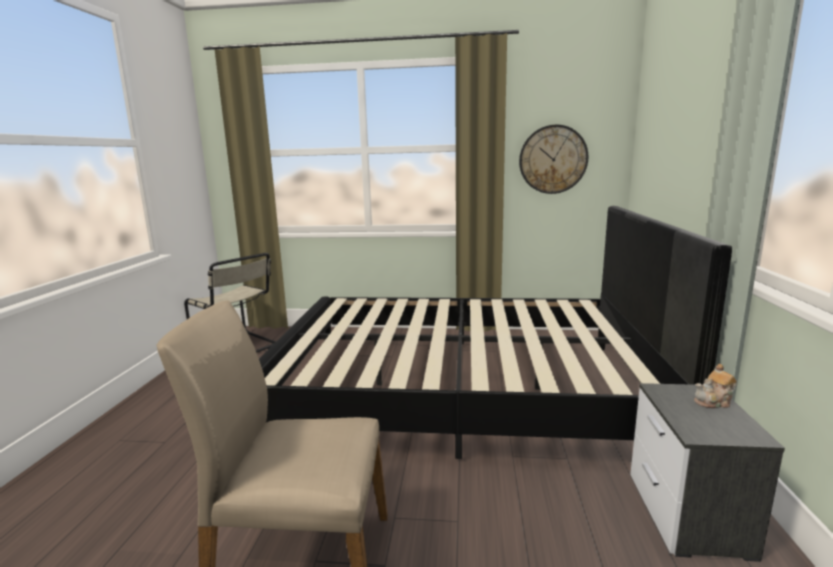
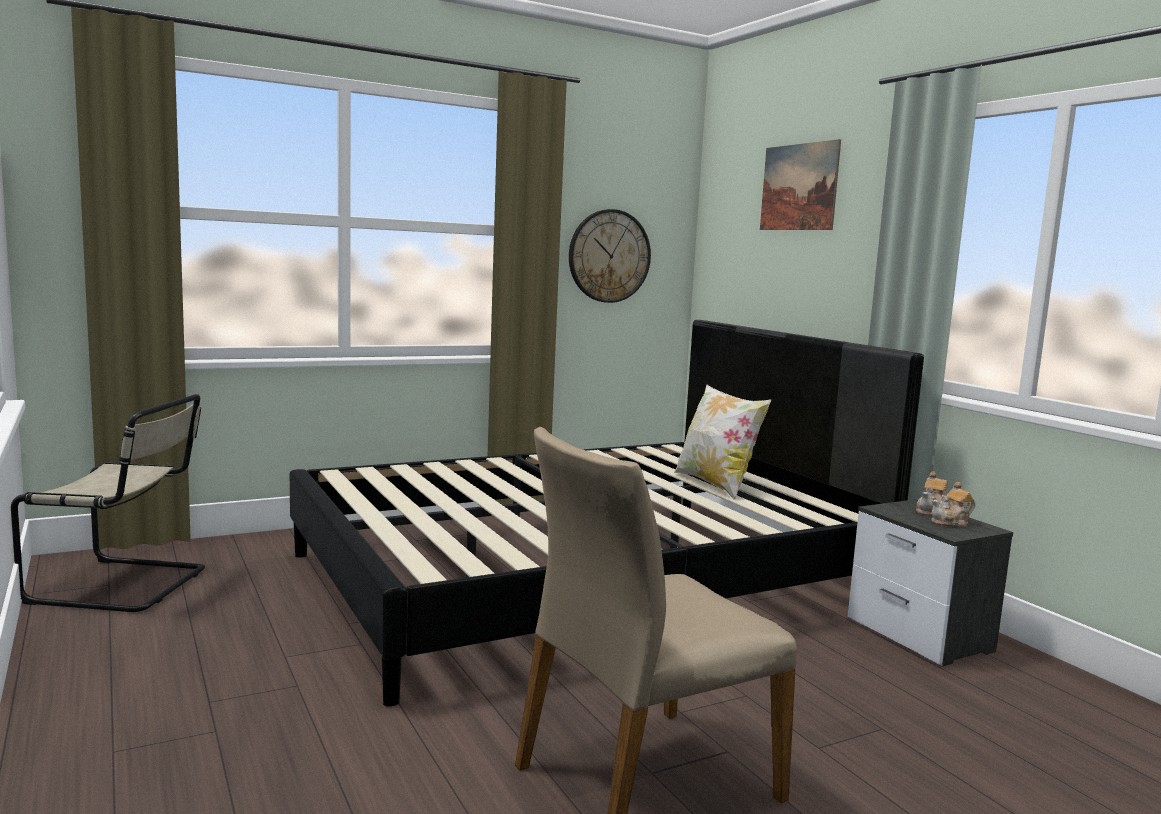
camera: 35 degrees left, 5 degrees down
(569, 339) = (716, 484): none -> pillow
(687, 88) = (799, 187): none -> picture
(717, 420) = (951, 522): none -> teapot

